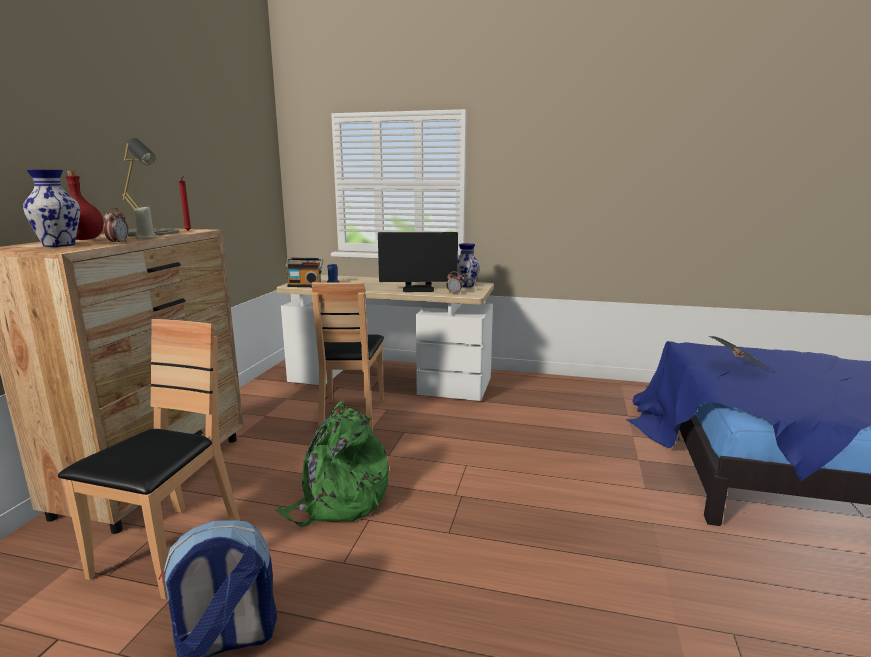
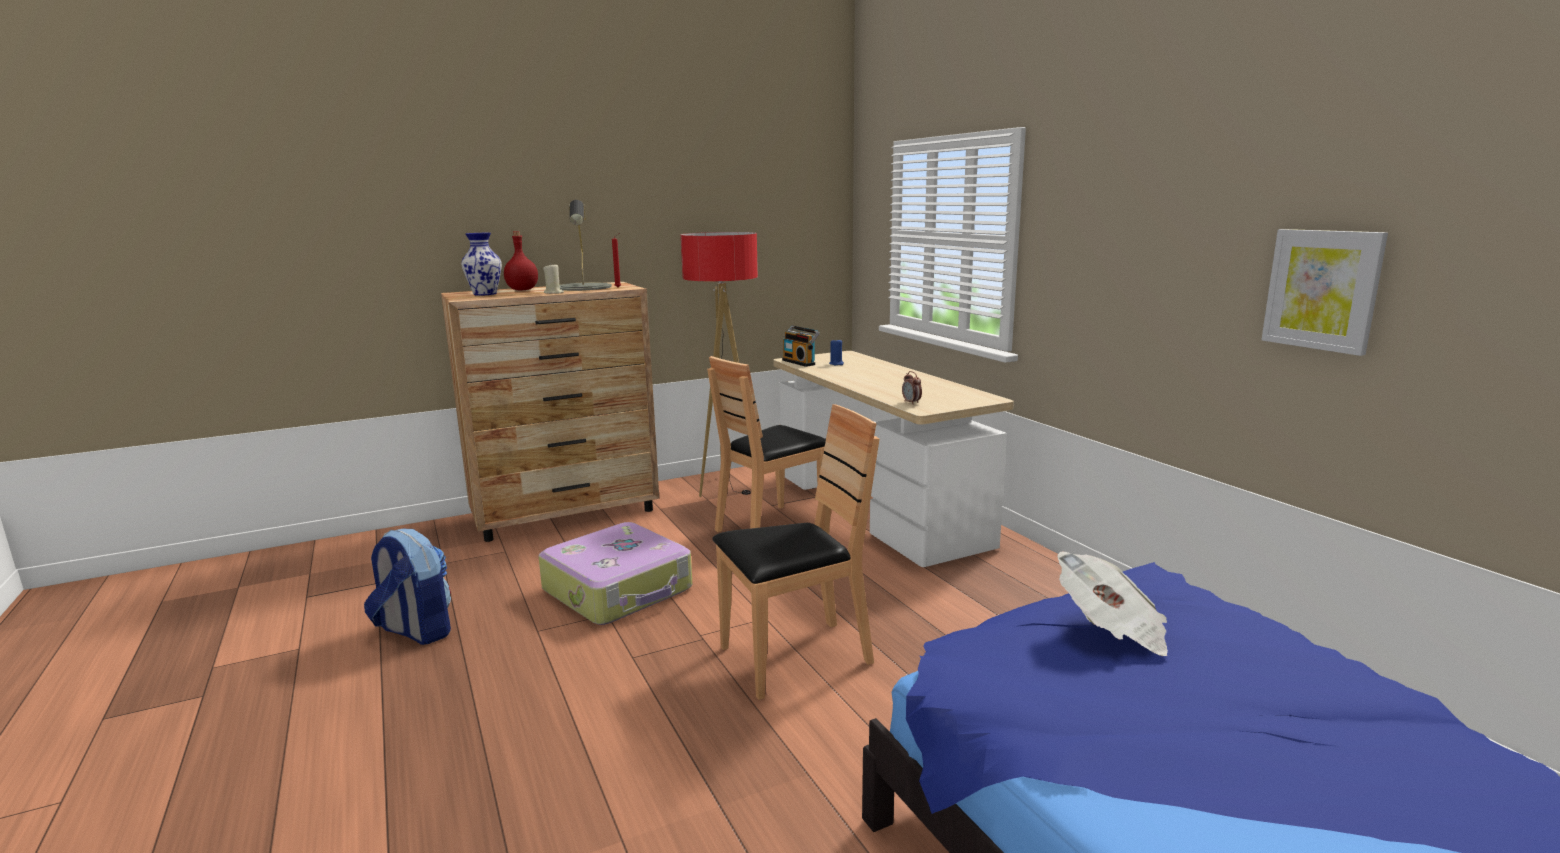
camera: 50 degrees right, 0 degrees up
(118, 243) = (514, 296): alarm clock -> none
(169, 550) = (486, 565): brown chair -> brown chair (795, 657)
(263, 403) = (728, 488): none -> floor lamp
(339, 500) = (619, 590): green backpack -> suitcase
(418, 289) = (889, 390): monitor -> none
(466, 285) = (962, 397): vase -> none
(672, 198) = (1322, 289): none -> picture

